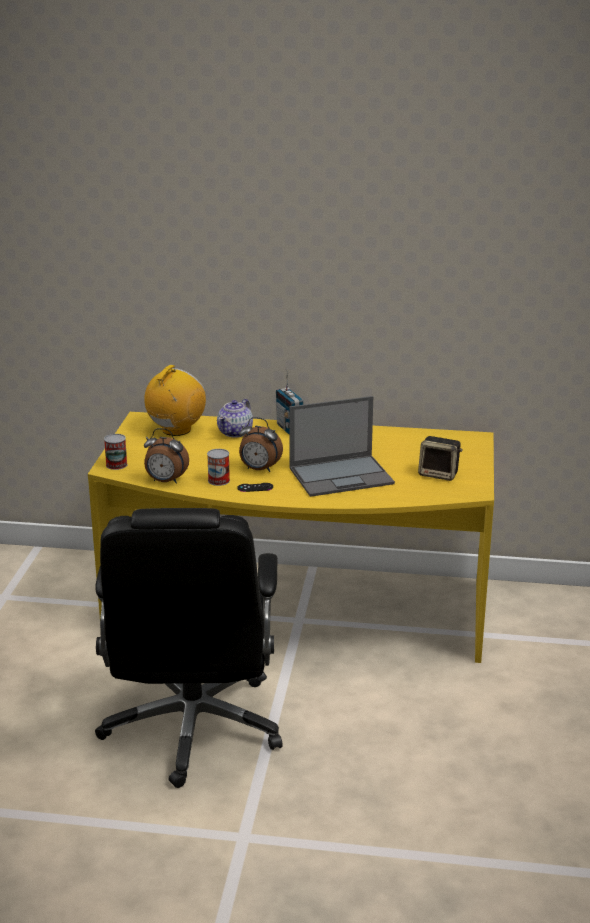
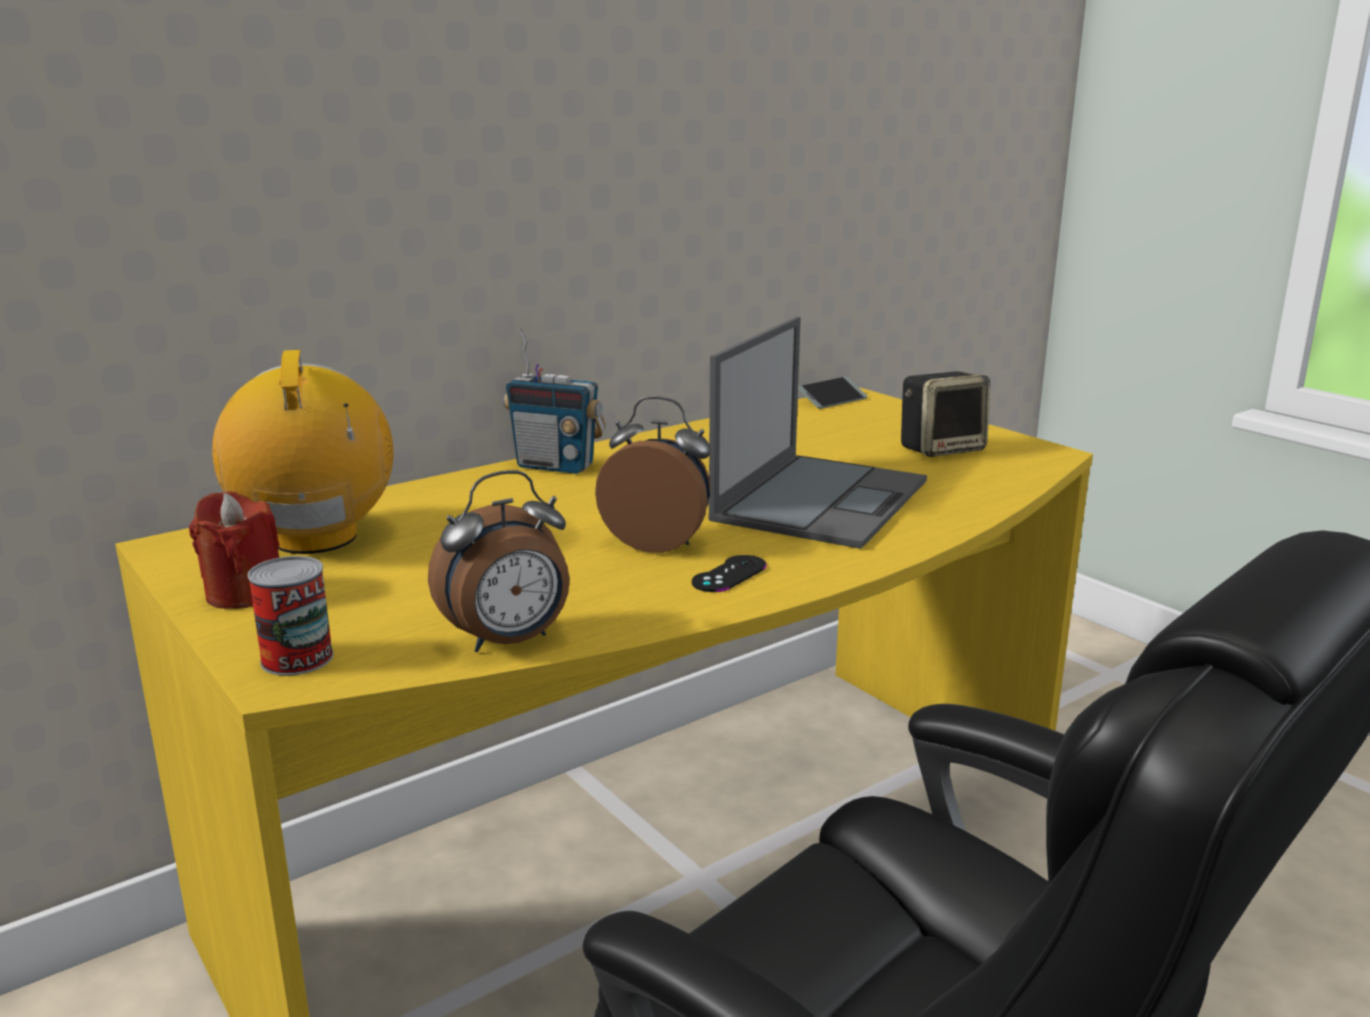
camera: 45 degrees left, 5 degrees down
(133, 441) = (244, 593): none -> red candle
(219, 480) = (626, 591): can -> none
(235, 432) = (463, 502): teapot -> none
(259, 469) = (658, 542): alarm clock -> alarm clock turned 135 degrees counterclockwise
(461, 435) = (832, 400): none -> phone

